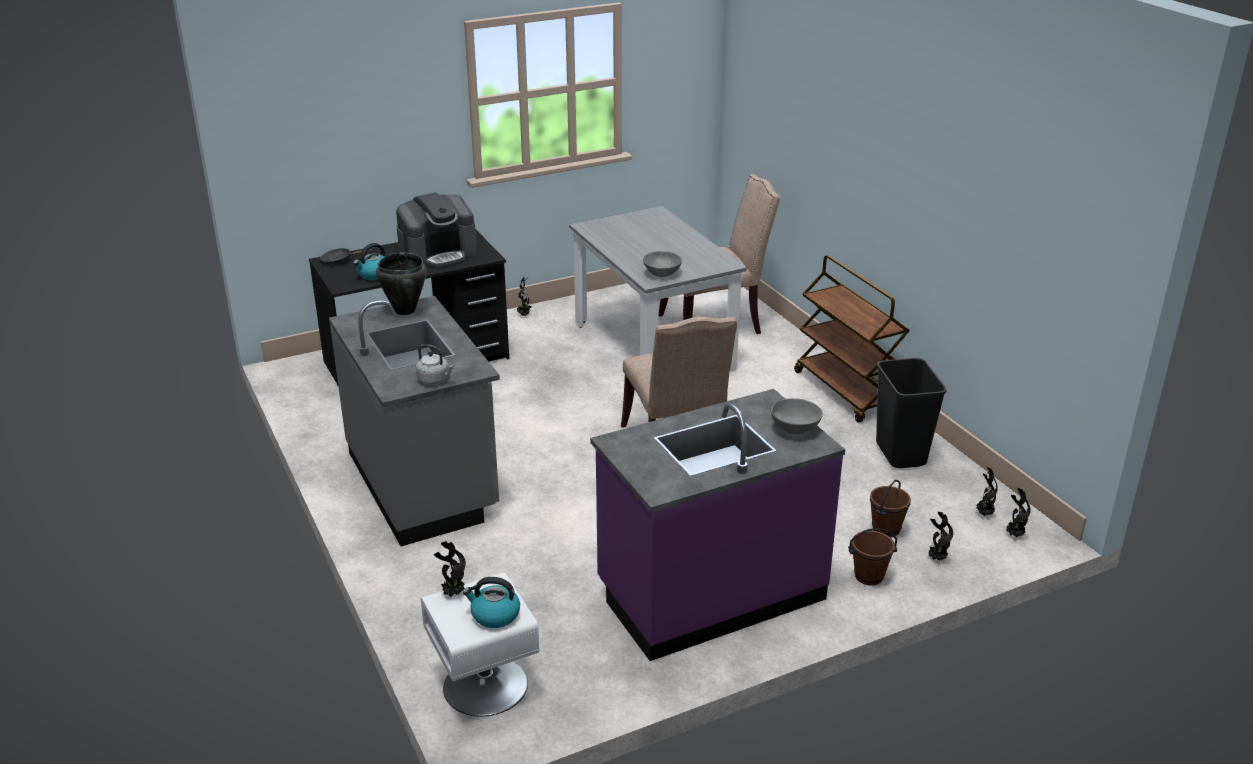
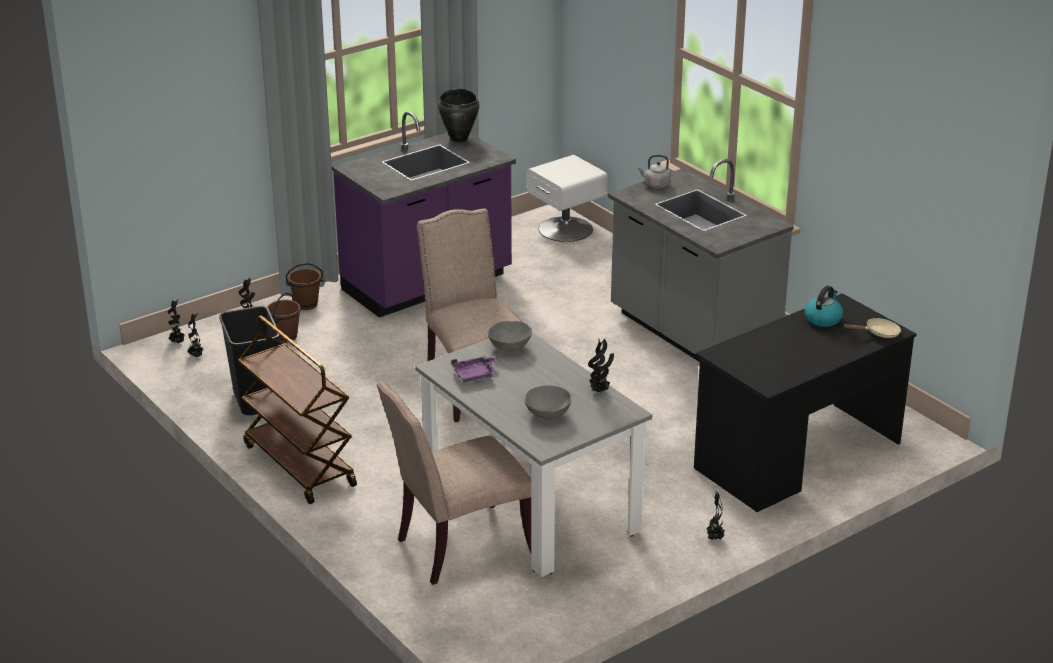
camera: 170 degrees right, 0 degrees up
(340, 260) = (878, 333): black frying pan -> beige frying pan
(404, 310) = (731, 237): black cooking pot -> black cooking pot (459, 138)
(438, 254) = (777, 352): coffee machine -> none
(452, 594) = (587, 174): potted plant -> potted plant (600, 391)
(494, 615) = (555, 168): kettle -> none
(696, 256) = (475, 375): none -> purple tray
(795, 428) = (367, 175): grey bowl -> grey bowl (548, 414)

